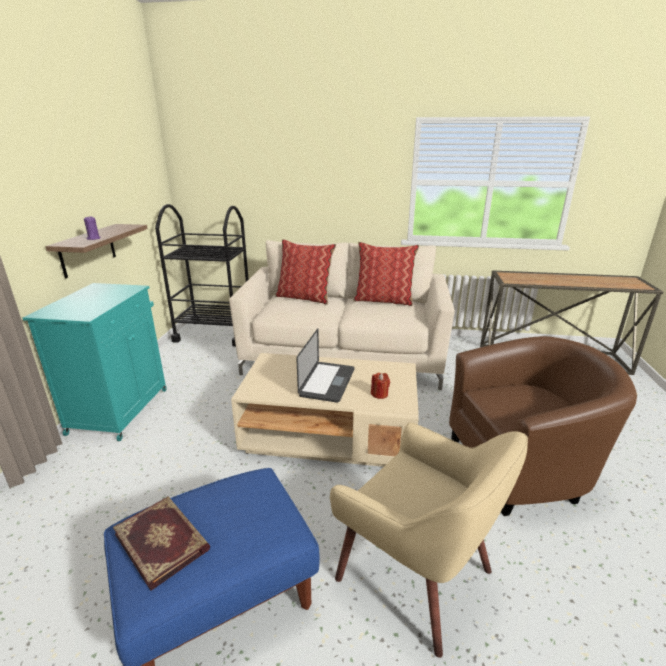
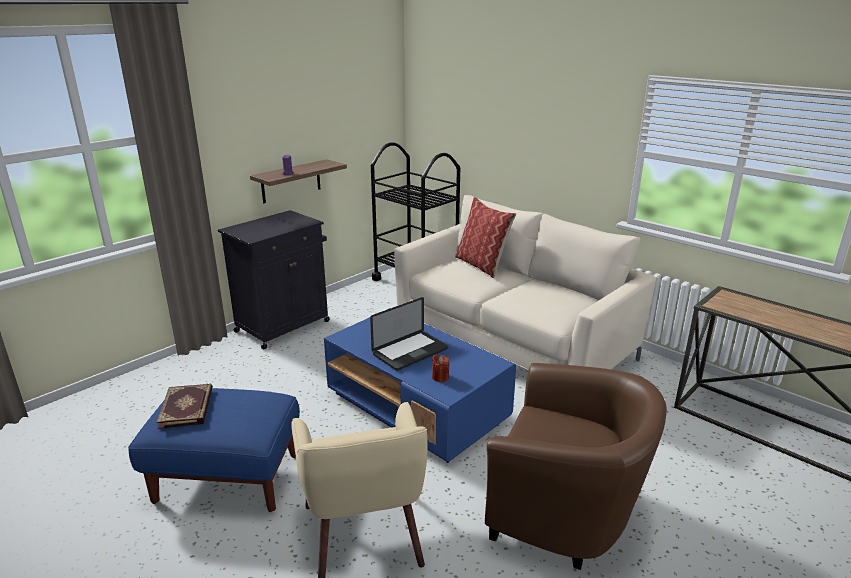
camera: 35 degrees right, 0 degrees up
(121, 410) = (284, 326): turquoise cabinet -> black cabinet
(330, 435) = (417, 408): beige coffee table -> blue coffee table
(384, 300) = (560, 289): pillow -> none

